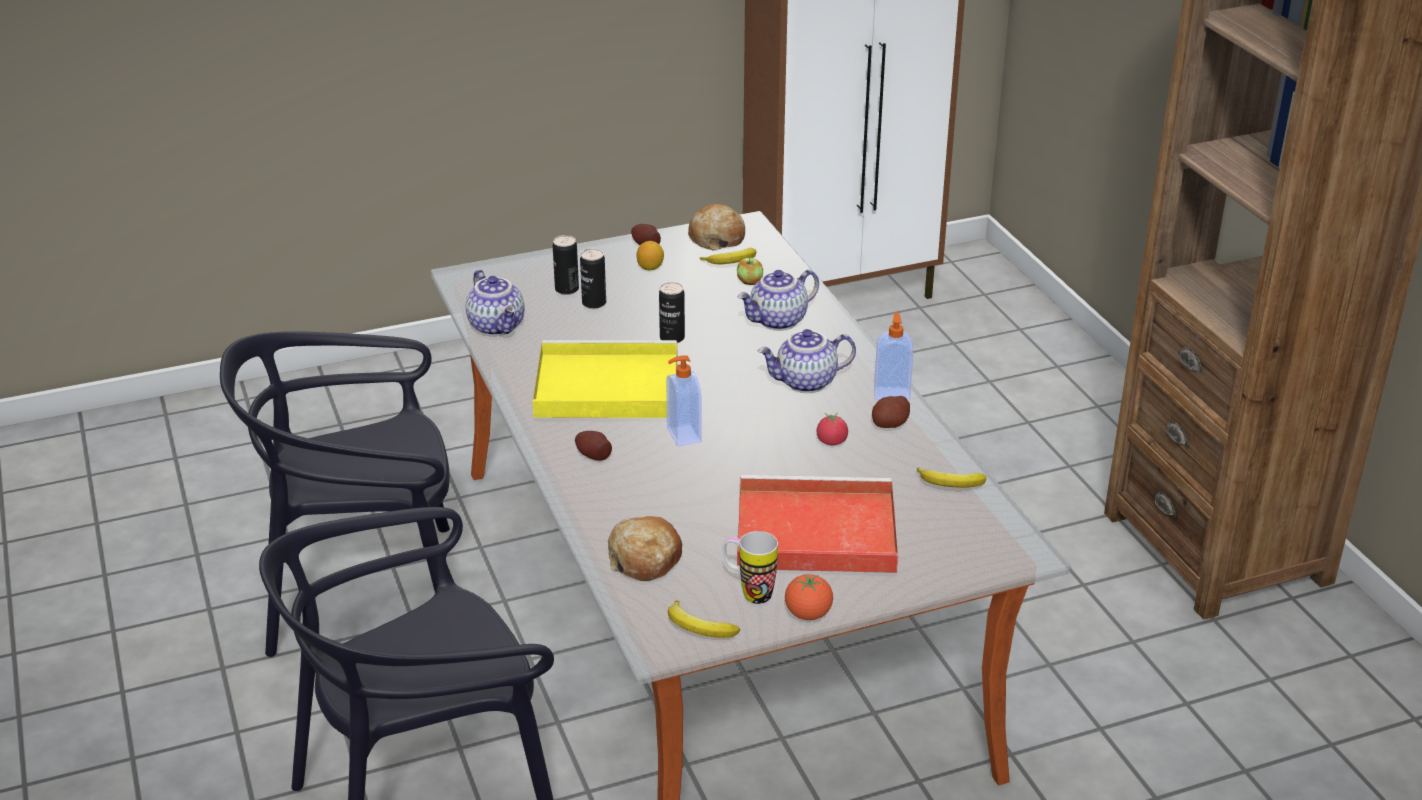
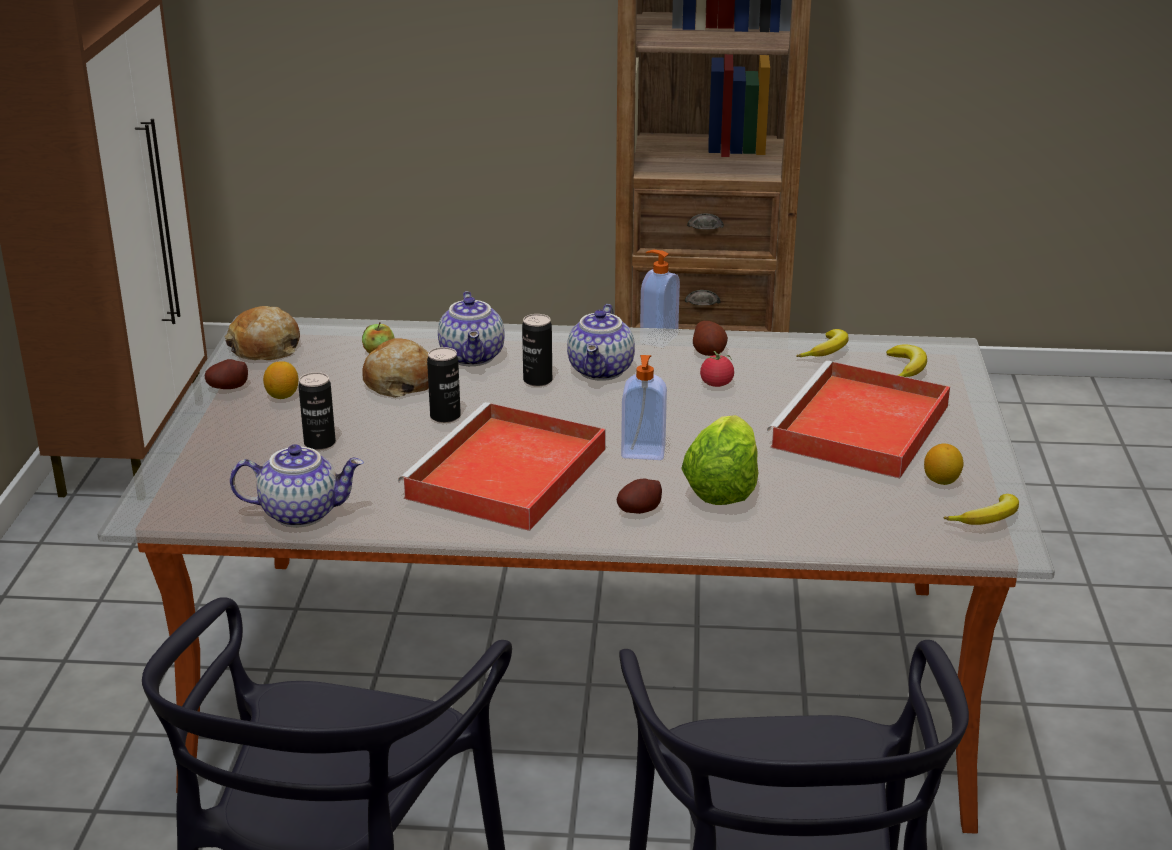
camera: 65 degrees left, 5 degrees down
(567, 289) = (268, 452): can -> can (537, 380)
(603, 387) = (506, 475): yellow tray -> red tray
(645, 559) = (854, 522): bread -> bread (399, 382)
(652, 484) = (721, 489): none -> lettuce
(731, 263) = (328, 352): banana -> banana (905, 369)
(748, 592) = (941, 481): mug -> lemon
(808, 614) = (990, 460): tomato -> none

